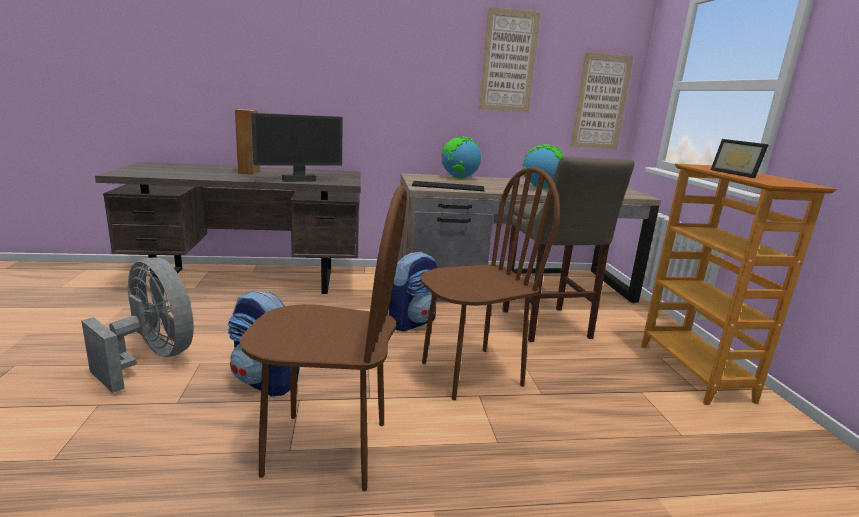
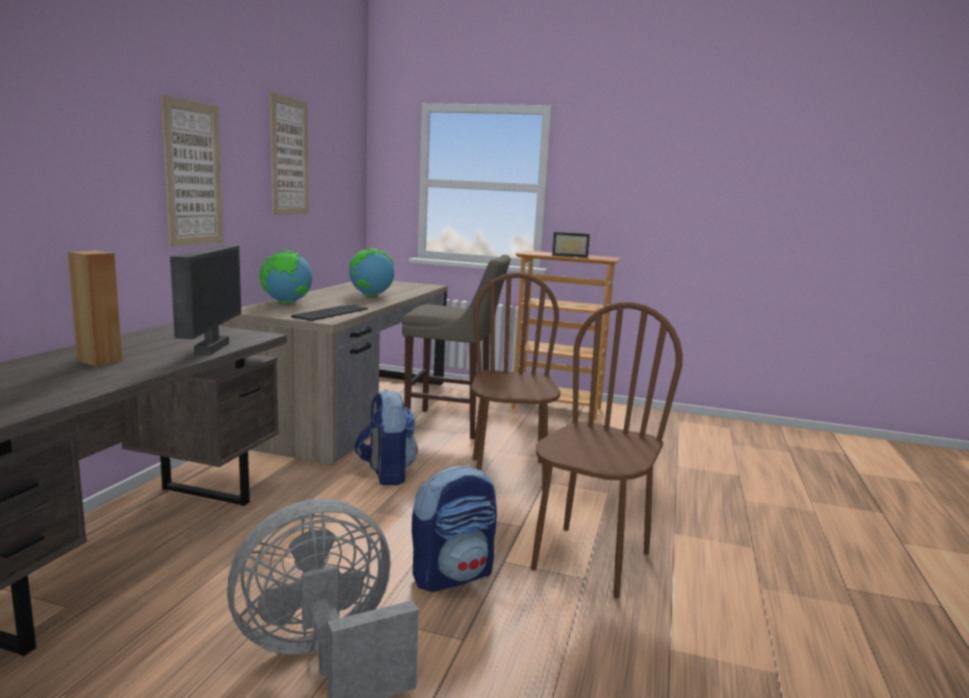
camera: 65 degrees left, 5 degrees down
(600, 102) = (348, 197): picture -> picture (193, 174)

